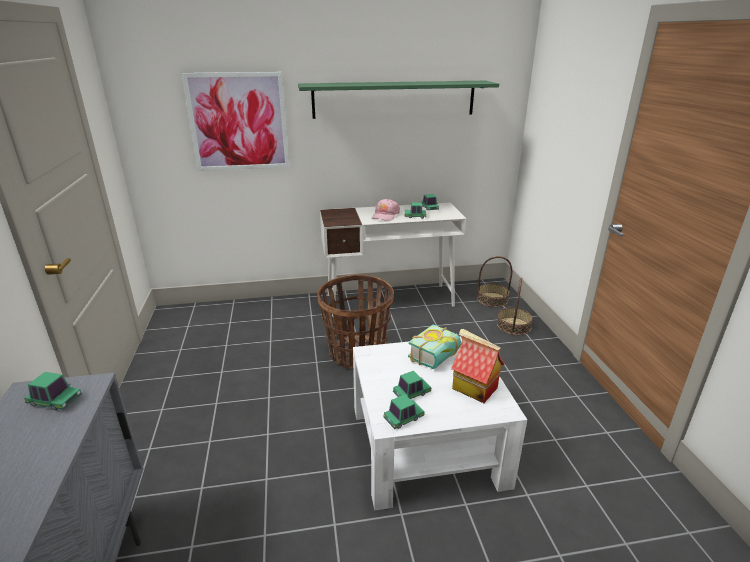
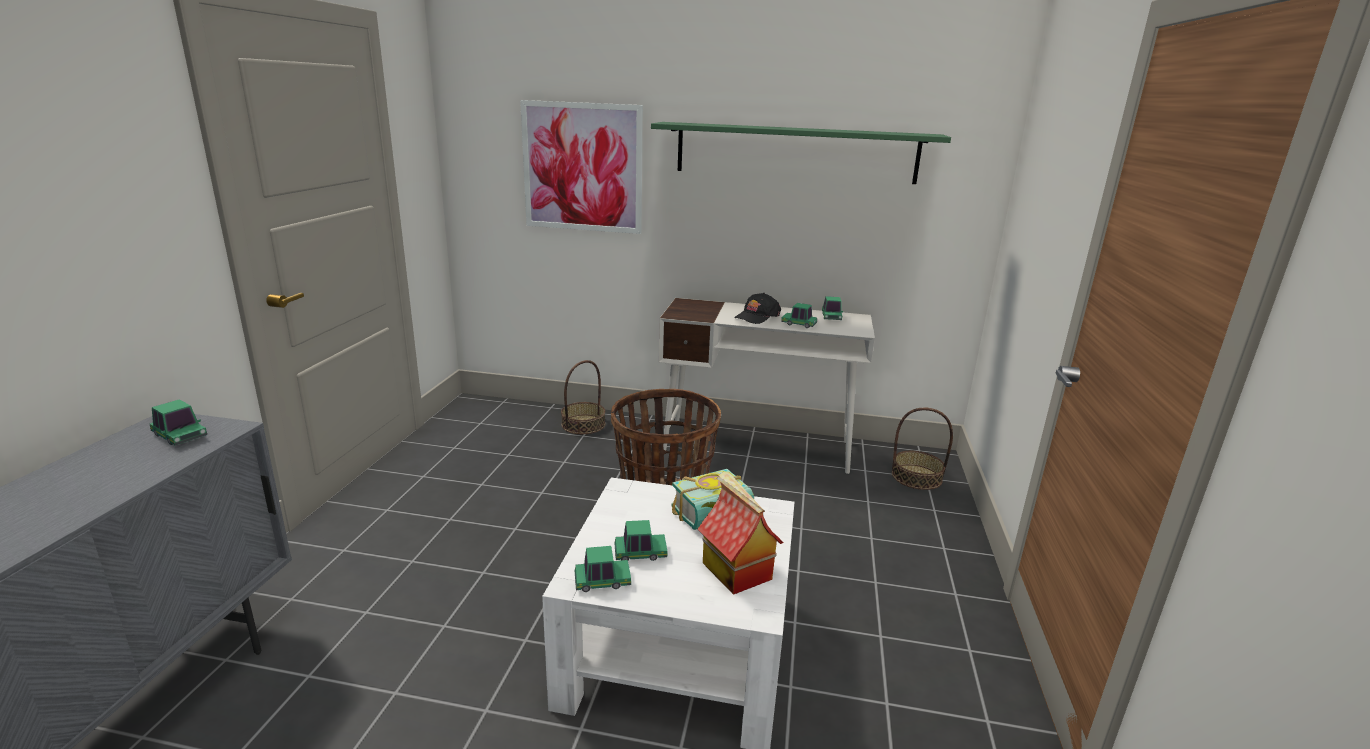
camera: 20 degrees right, 5 degrees down
(385, 215) = (757, 317): pink cap -> black cap
(514, 326) = (927, 521): basket -> basket (583, 424)

